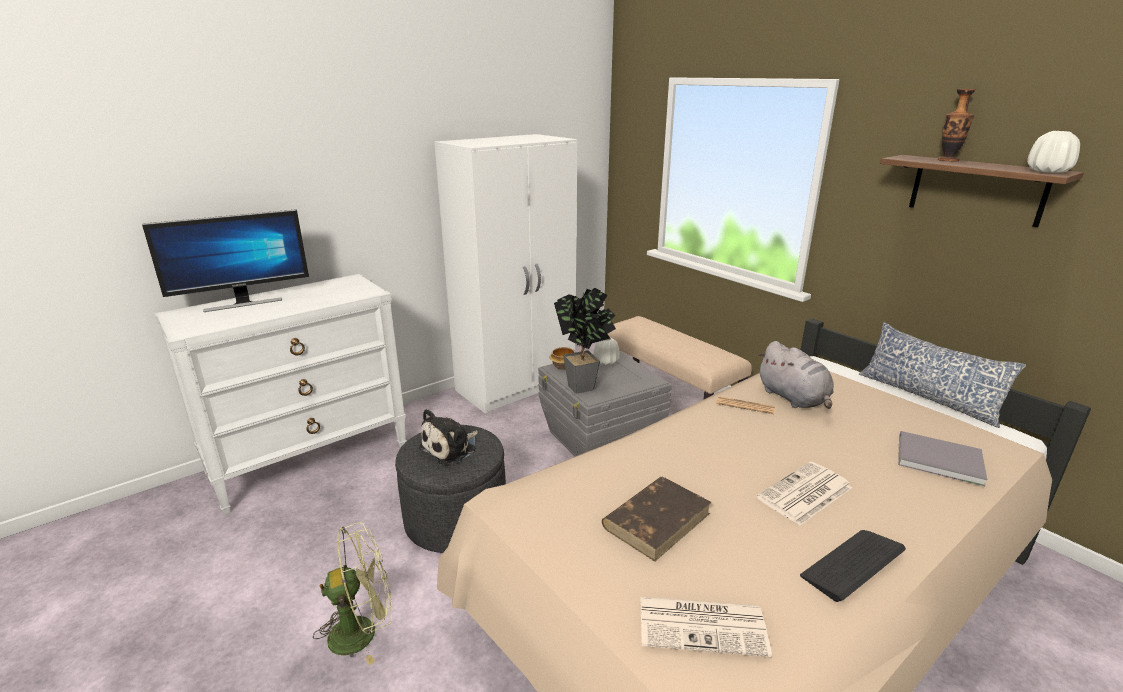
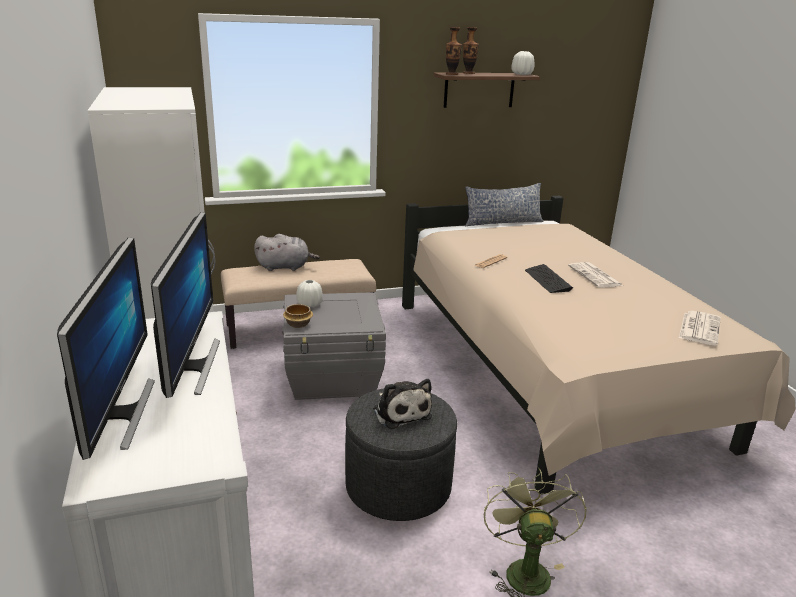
camera: 70 degrees left, 0 degrees up
(302, 303) = (191, 366): none -> monitor
(585, 387) = (350, 324): potted plant -> none
(657, 519) = (611, 317): brown book -> none
(794, 398) = (489, 248): grey plush toy -> grey plush toy (285, 267)
(852, 565) = (655, 285): keyboard -> keyboard (547, 280)
(905, 158) = (451, 74): none -> vase
(936, 458) = (570, 240): grey book -> none

